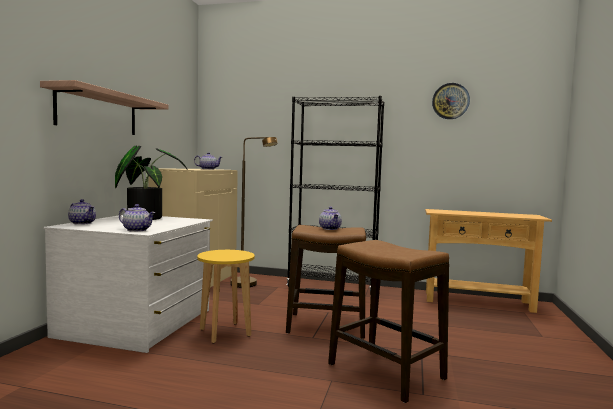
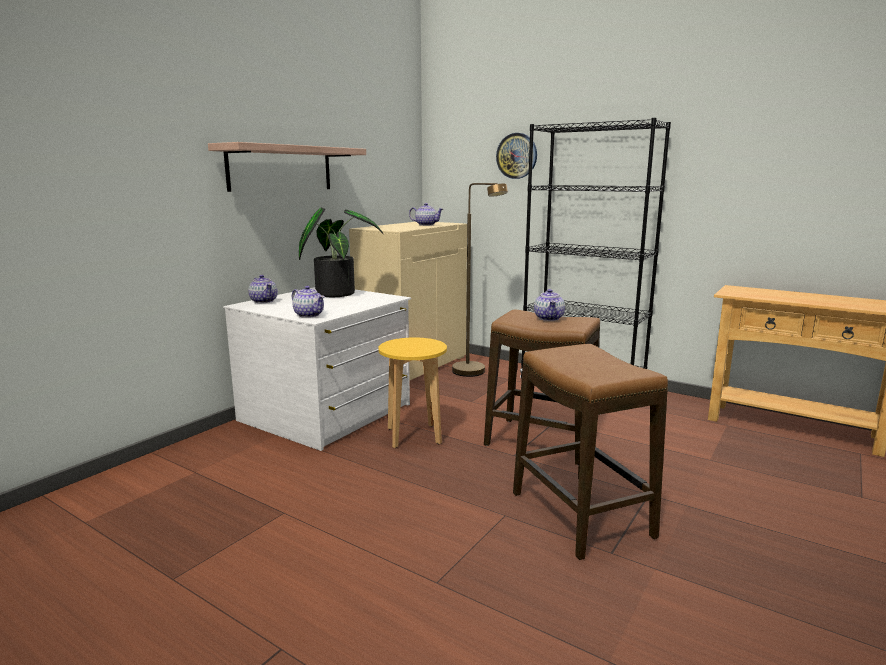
camera: 20 degrees right, 10 degrees up
(450, 101) = (780, 116): wall clock -> wall clock (517, 156)

